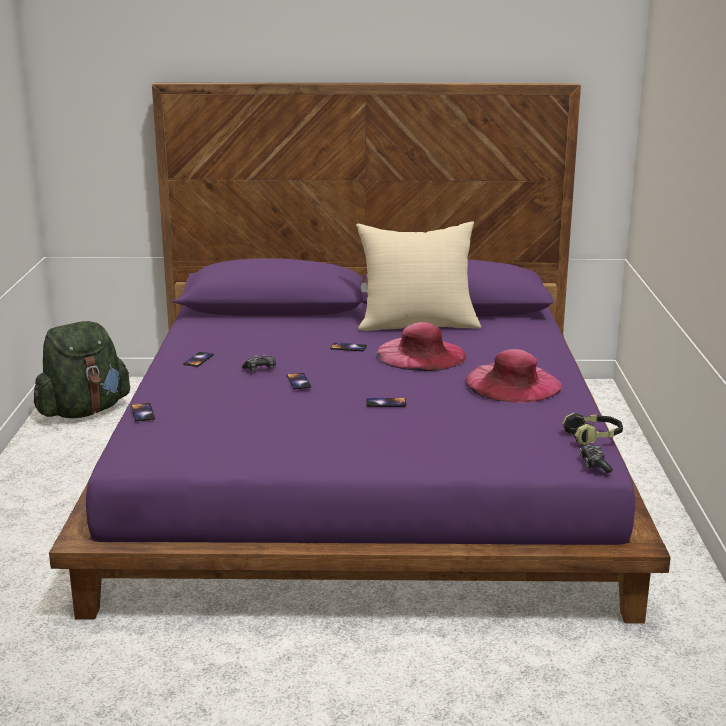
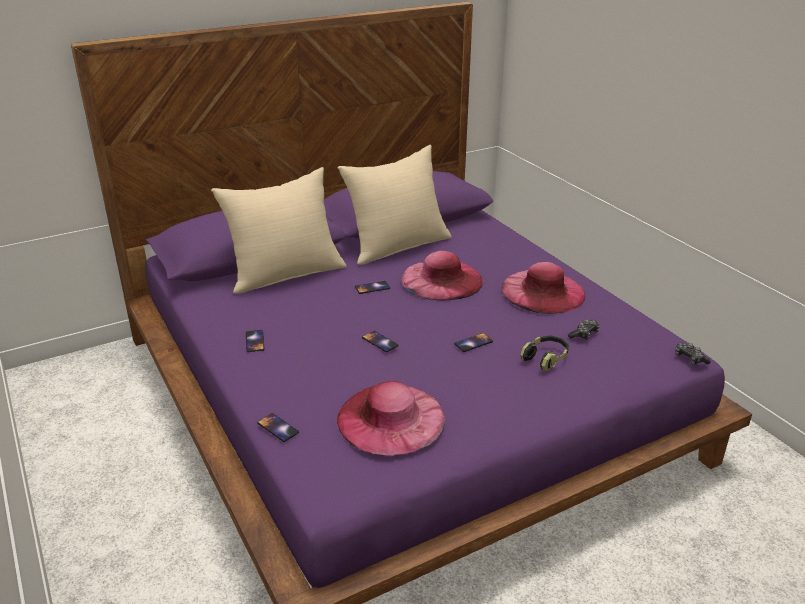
camera: 30 degrees left, 10 degrees up
(84, 411) = (74, 406): green backpack -> none
(234, 427) = (391, 418): none -> pink hat
(260, 369) = (327, 336): game controller -> game controller (584, 334)
(286, 324) = (285, 274): none -> beige pillow
(593, 437) = (658, 330): headphones -> headphones (545, 358)

